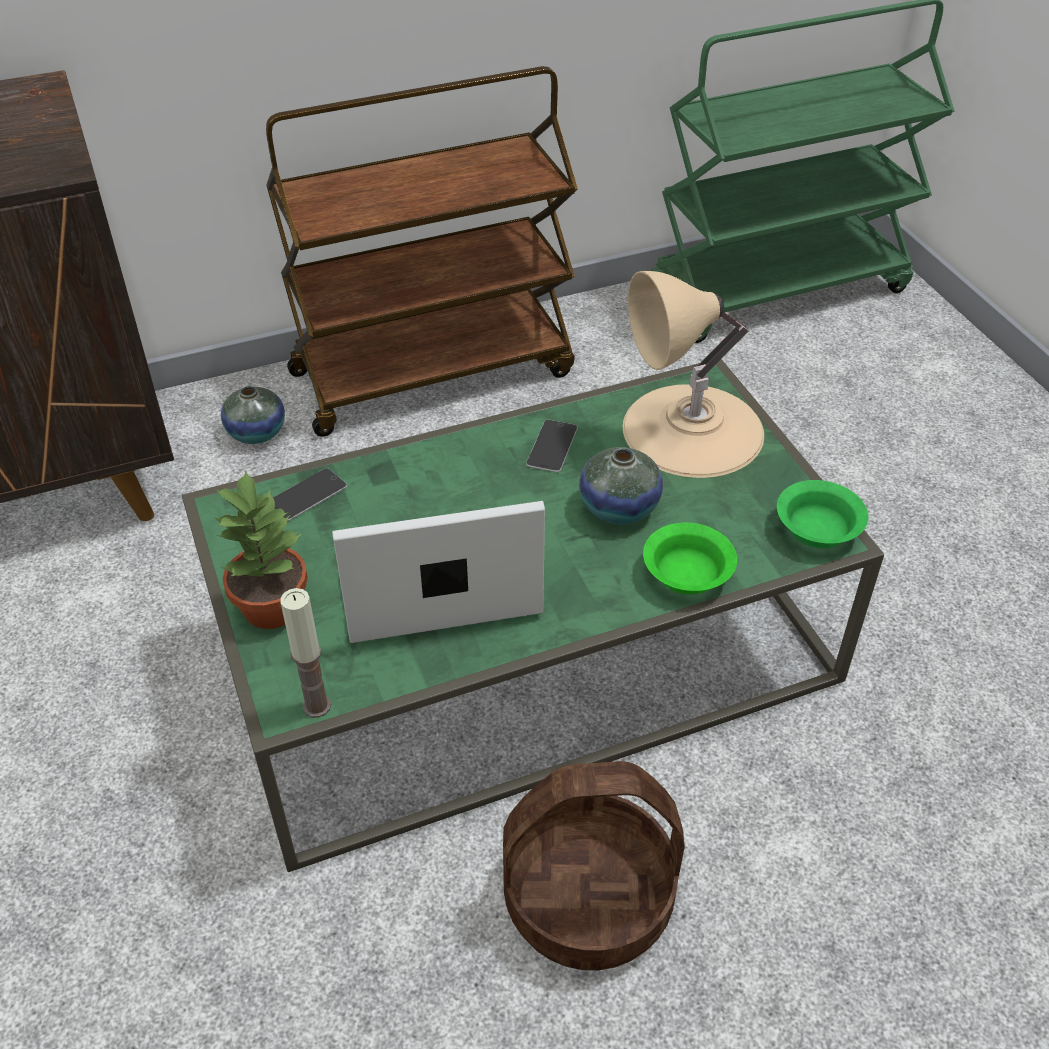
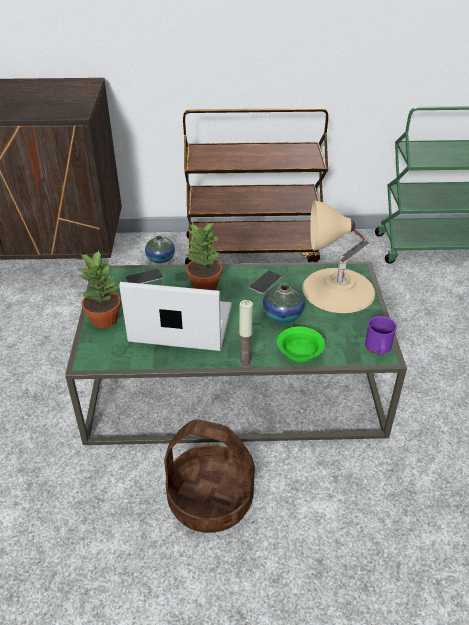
camera: 20 degrees right, 5 degrees down
(316, 706) = (100, 363): candle -> candle (245, 363)
(437, 482) = (204, 285): none -> potted plant
(819, 530) = (378, 349): green bowl -> purple mug

